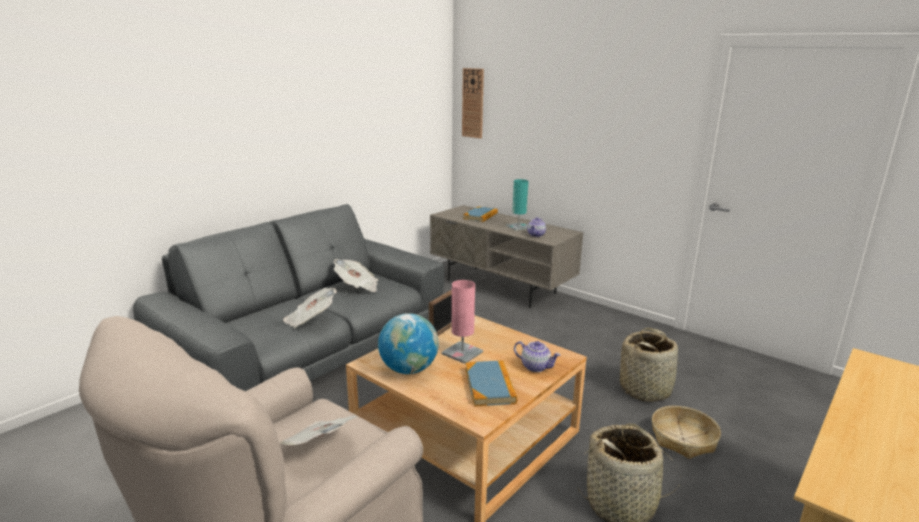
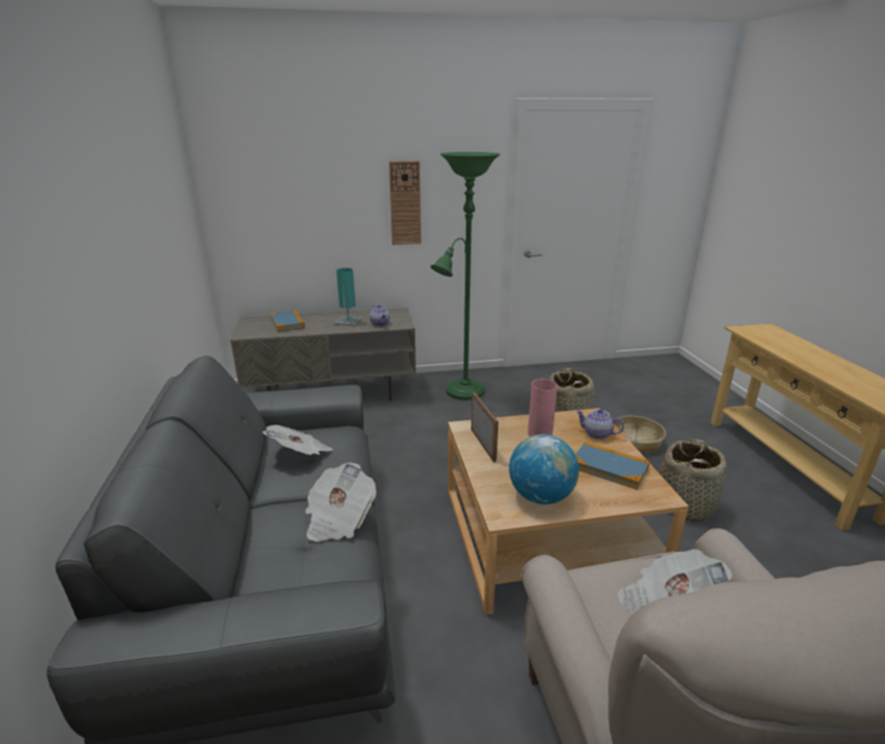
camera: 50 degrees left, 5 degrees up
(473, 103) = (231, 187): wall clock -> wall clock (405, 203)
(536, 367) = (597, 434): teapot -> teapot turned 135 degrees counterclockwise
(593, 327) = (462, 393): none -> green floor lamp

